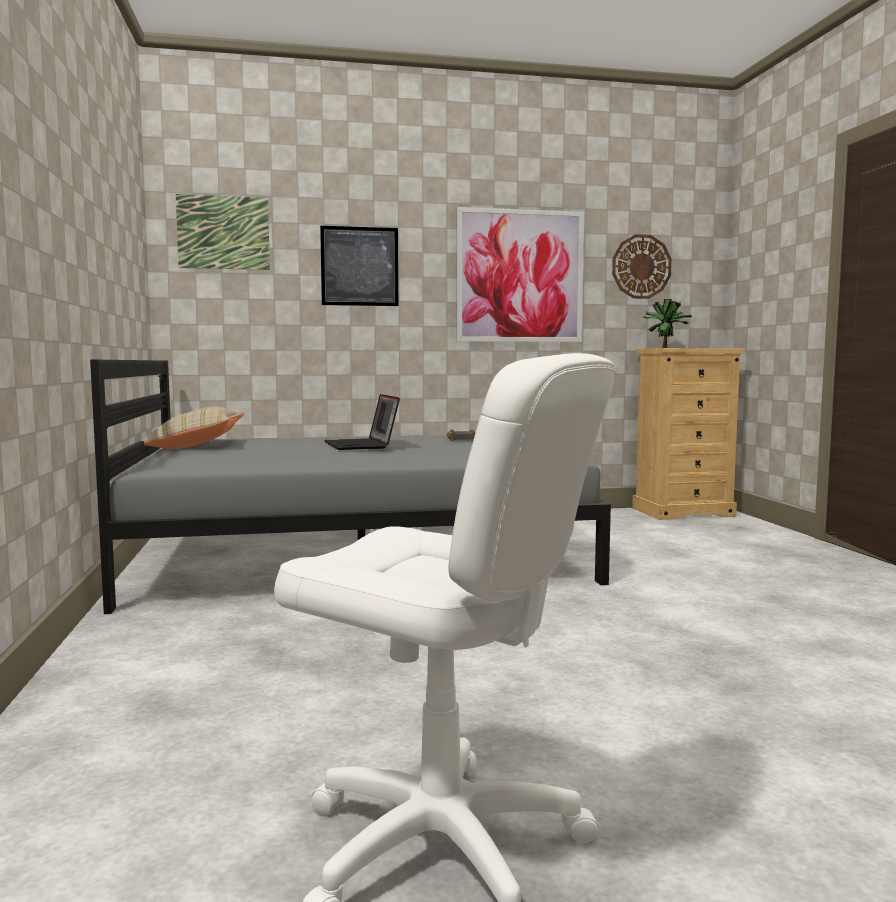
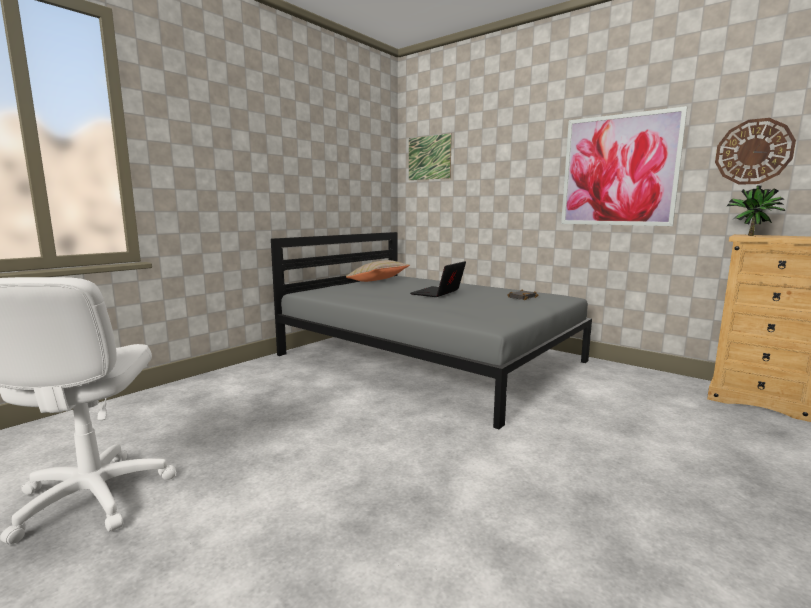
camera: 50 degrees right, 5 degrees up
(359, 266) = (500, 172): picture -> none

